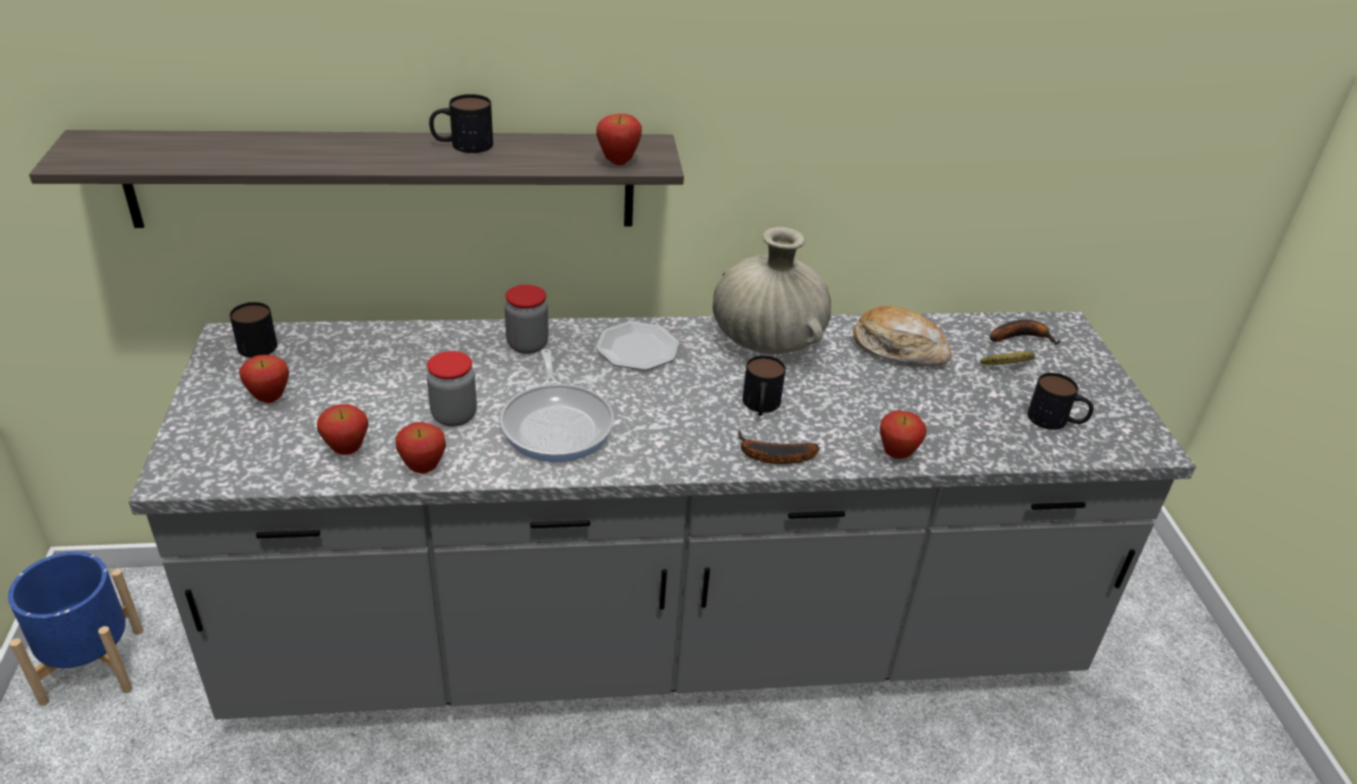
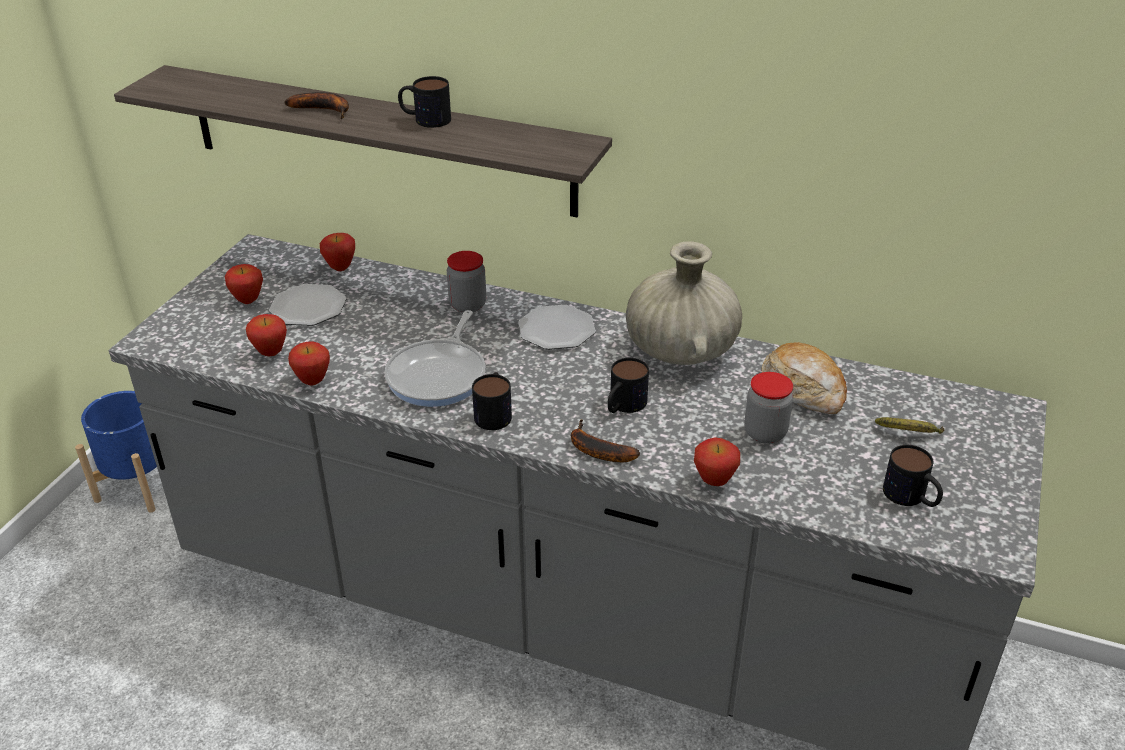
camera: 30 degrees right, 0 degrees up
(256, 342) = (271, 256): mug -> mug (494, 412)
(351, 389) = (309, 307): none -> plate
(454, 416) = (366, 347): jar -> jar (765, 433)
(618, 162) = (536, 154): apple -> apple (340, 268)
(1021, 337) = (949, 409): banana -> banana (325, 110)

